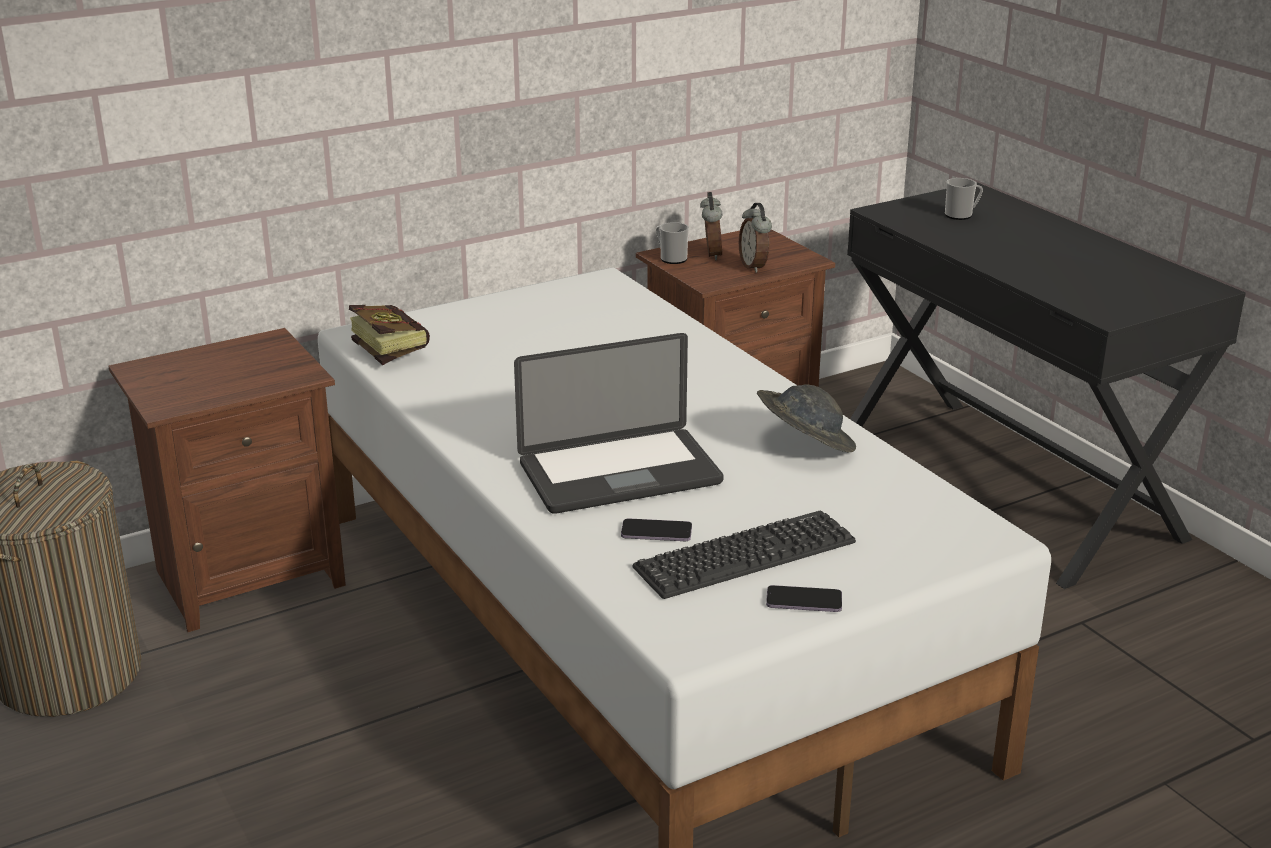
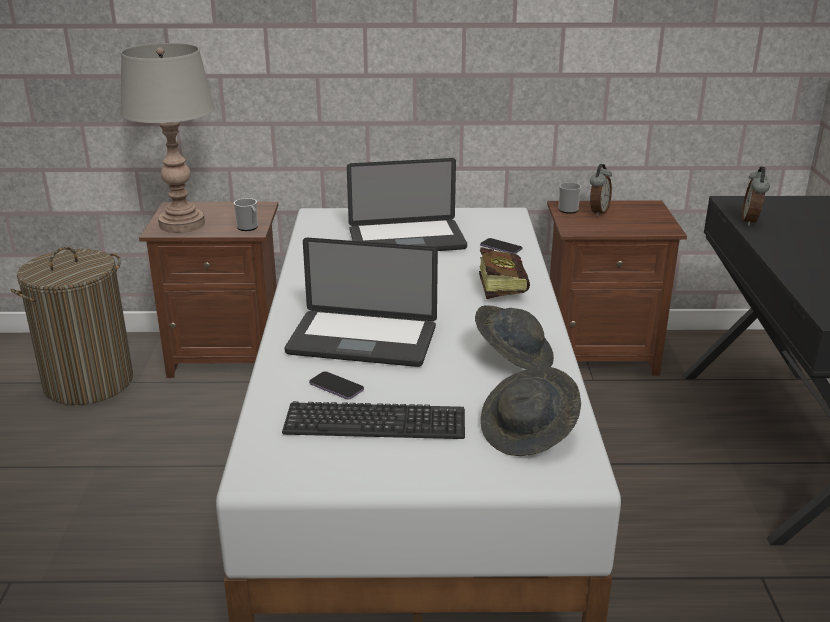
camera: 30 degrees right, 0 degrees up
(188, 389) = (182, 224): none -> grey table lamp
(386, 350) = (320, 227): book -> book (501, 288)
(520, 341) = (407, 240): none -> laptop
(754, 266) = (620, 226): alarm clock -> alarm clock (751, 221)
(804, 601) = (374, 470): phone -> phone (501, 247)
(908, 516) = (529, 432): none -> grey hat
(961, 215) = (797, 216): mug -> mug (249, 228)

